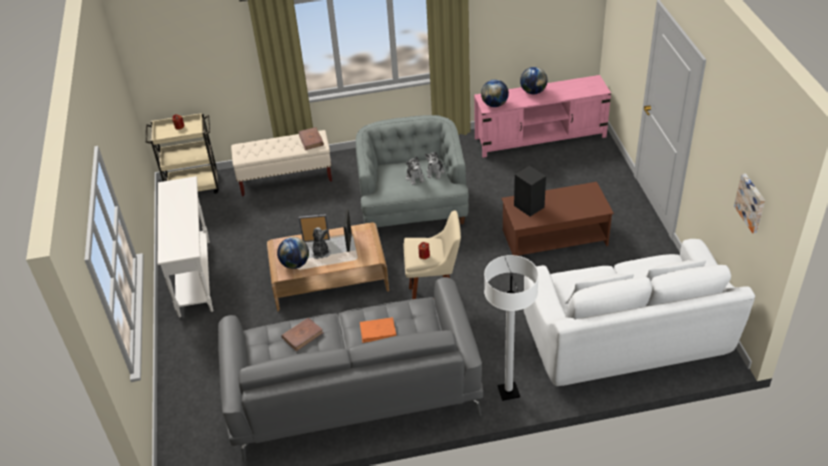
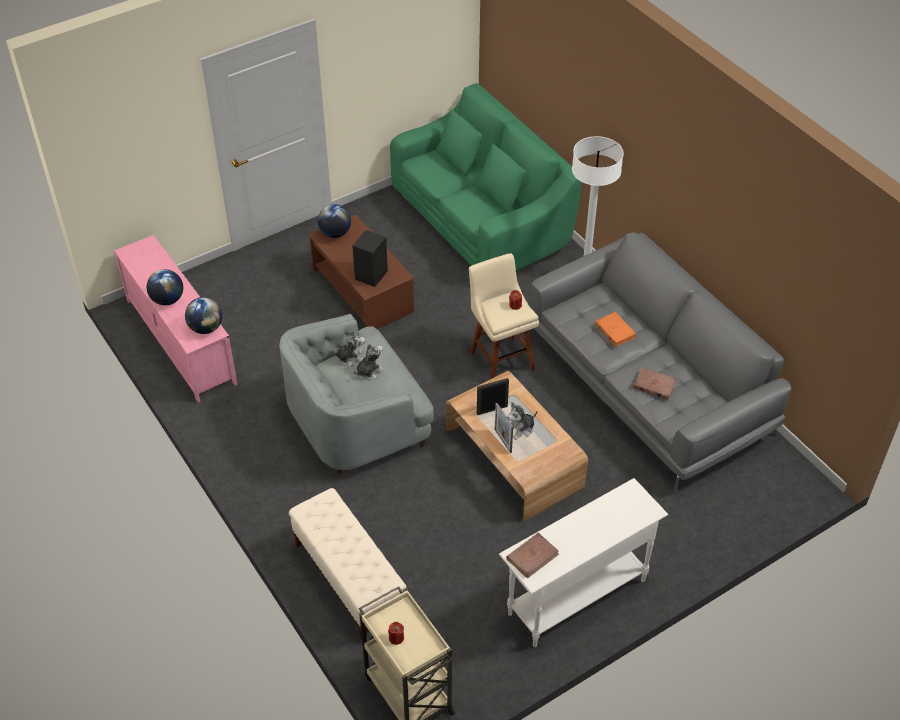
camera: 115 degrees left, 5 degrees up
(295, 264) = (550, 445): globe -> globe (335, 233)
(311, 140) = (322, 512): brown book -> brown book (532, 556)
(625, 339) = (481, 219): white sofa -> green sofa
(751, 202) = (432, 41): picture -> none

